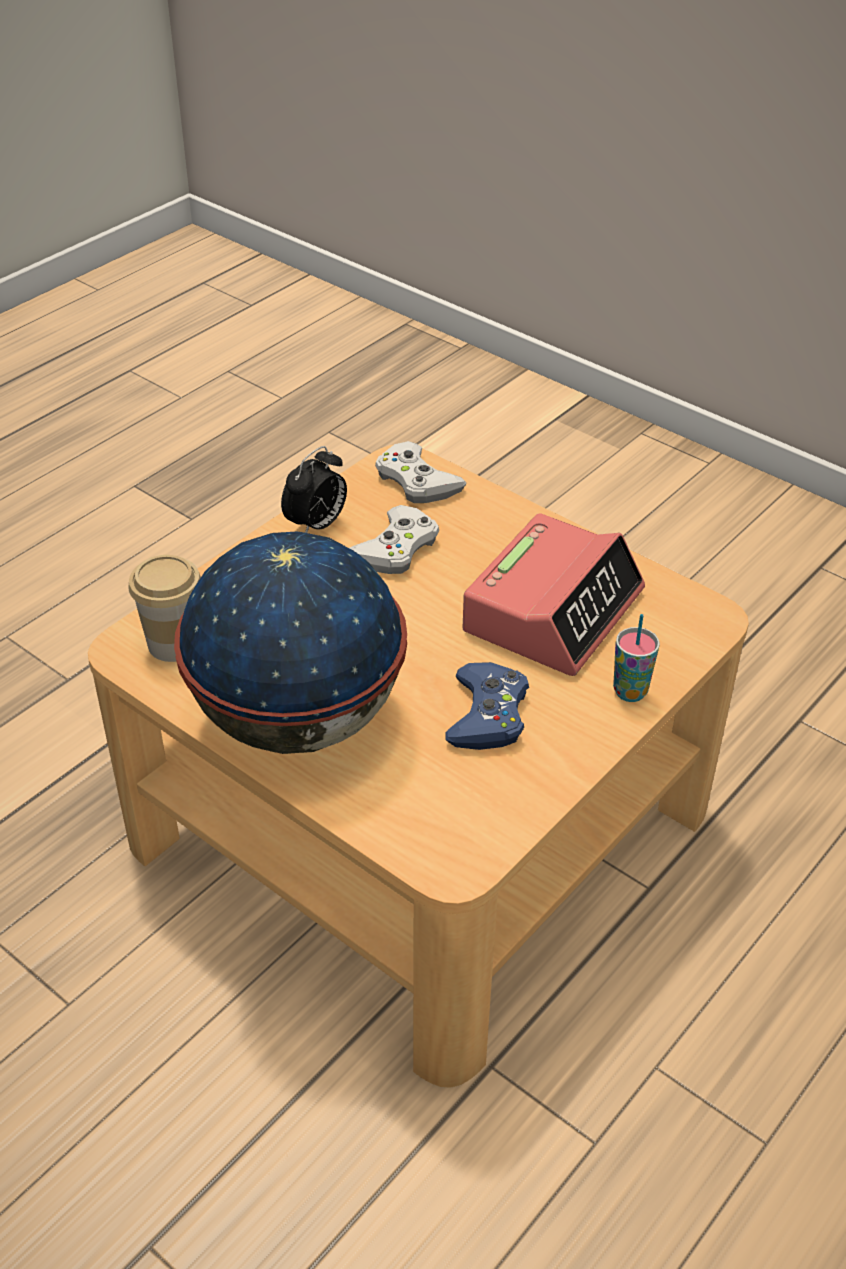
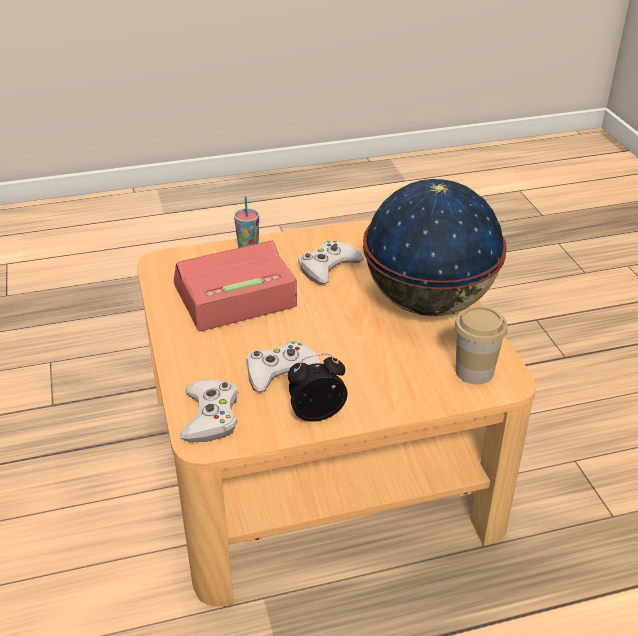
camera: 145 degrees left, 5 degrees down
(488, 715) = (328, 267): blue game controller -> white game controller

